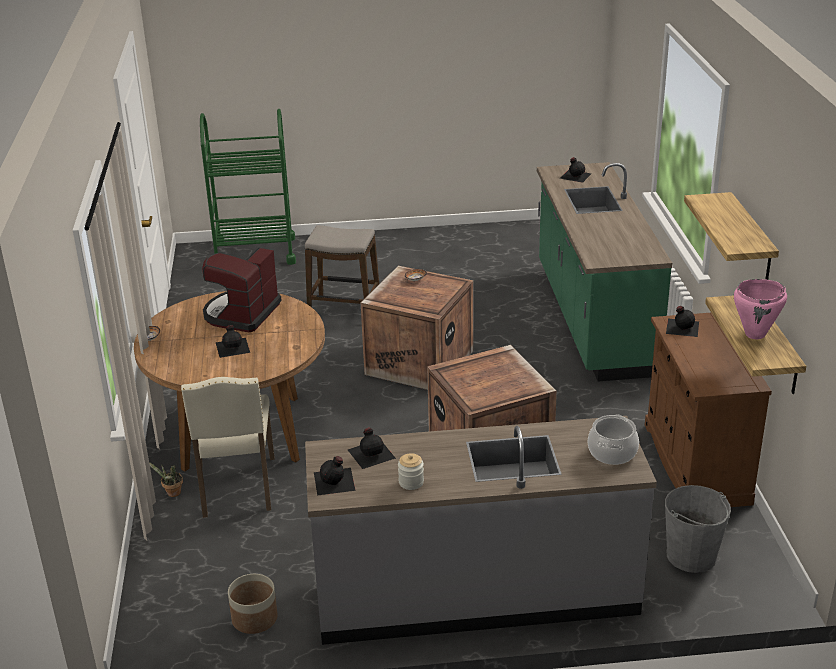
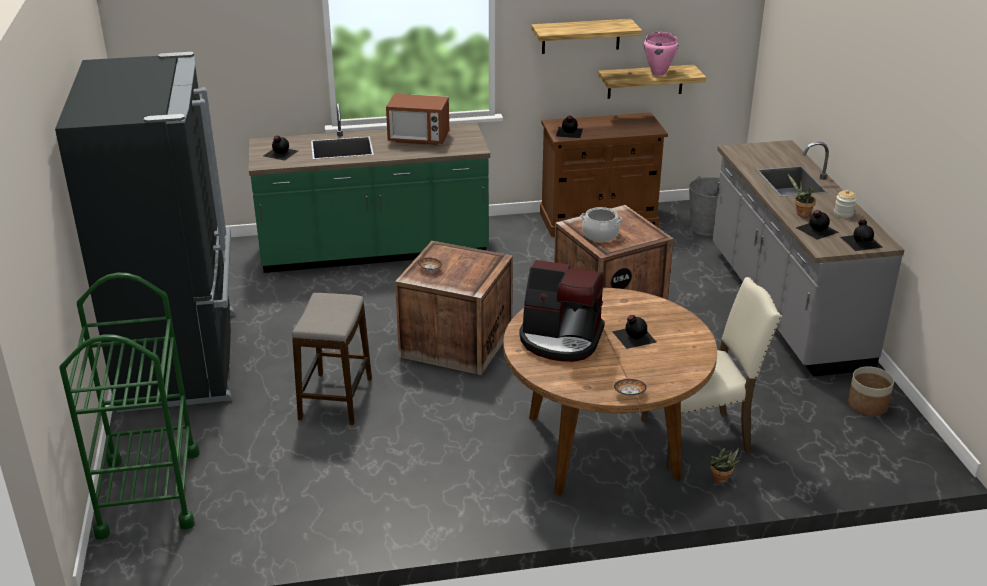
camera: 95 degrees left, 0 degrees up
(412, 248) = (182, 359): none -> black fridge
(414, 449) = (801, 214): none -> potted plant
(612, 452) = (766, 150): cooking pot -> cooking pot (600, 235)
(619, 233) = (418, 139): none -> microwave

